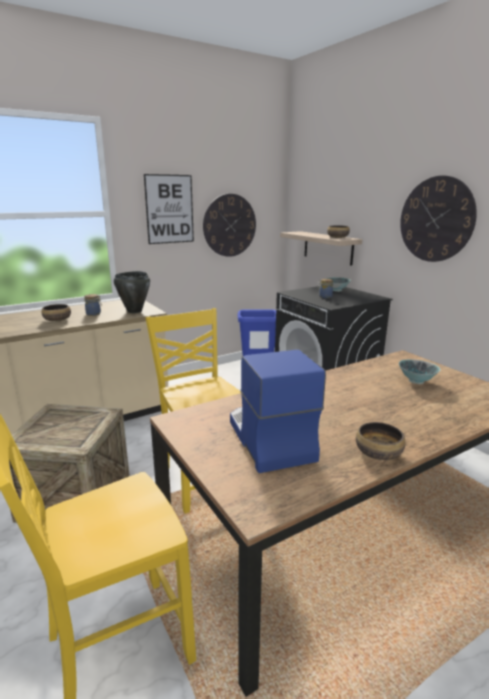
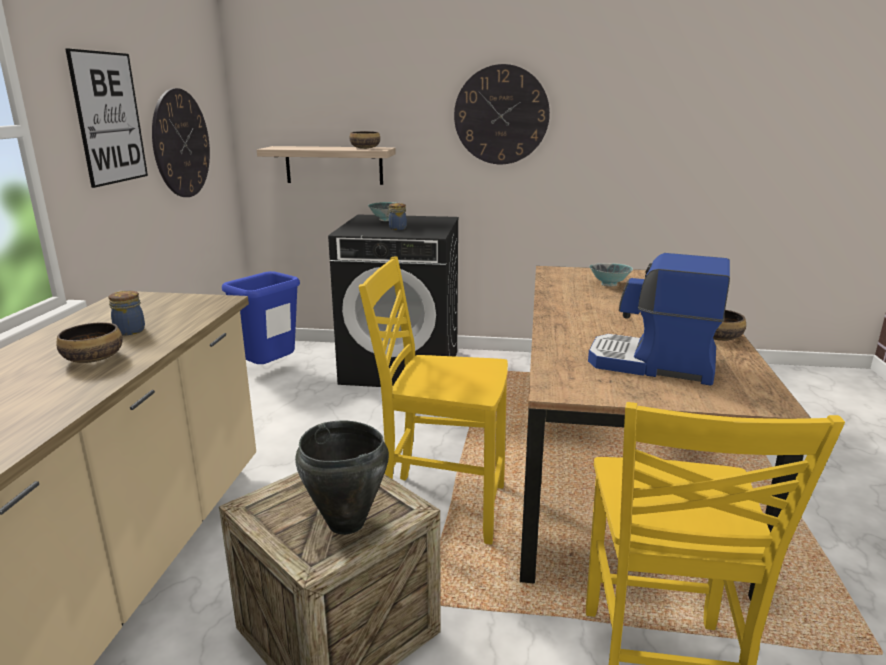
camera: 50 degrees left, 0 degrees up
(134, 311) = (188, 307): black cooking pot -> black cooking pot (346, 524)

